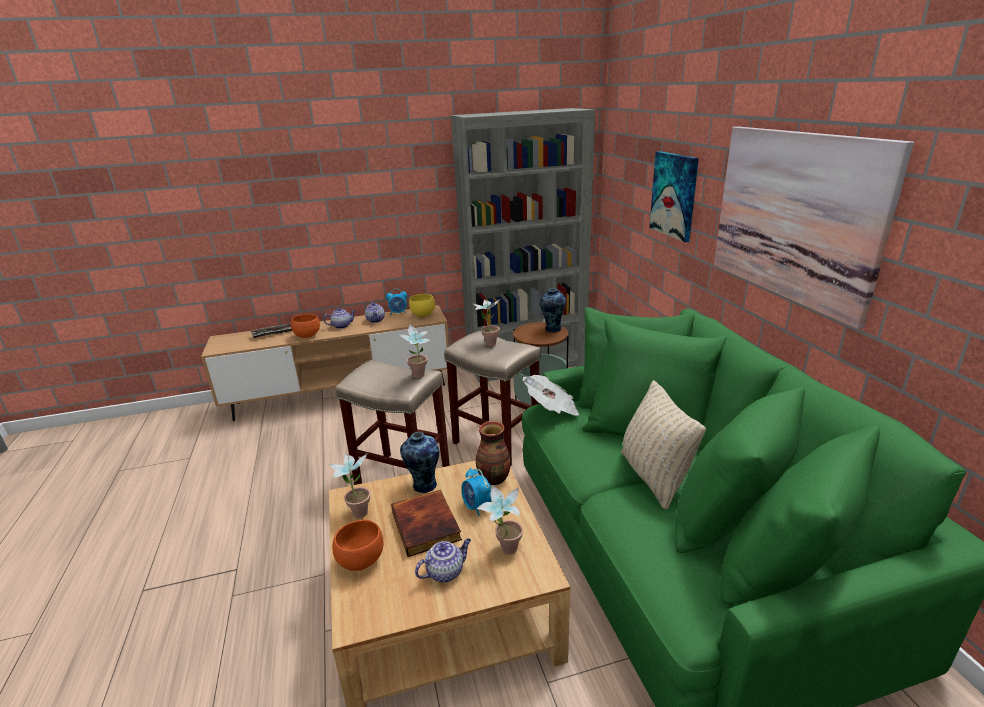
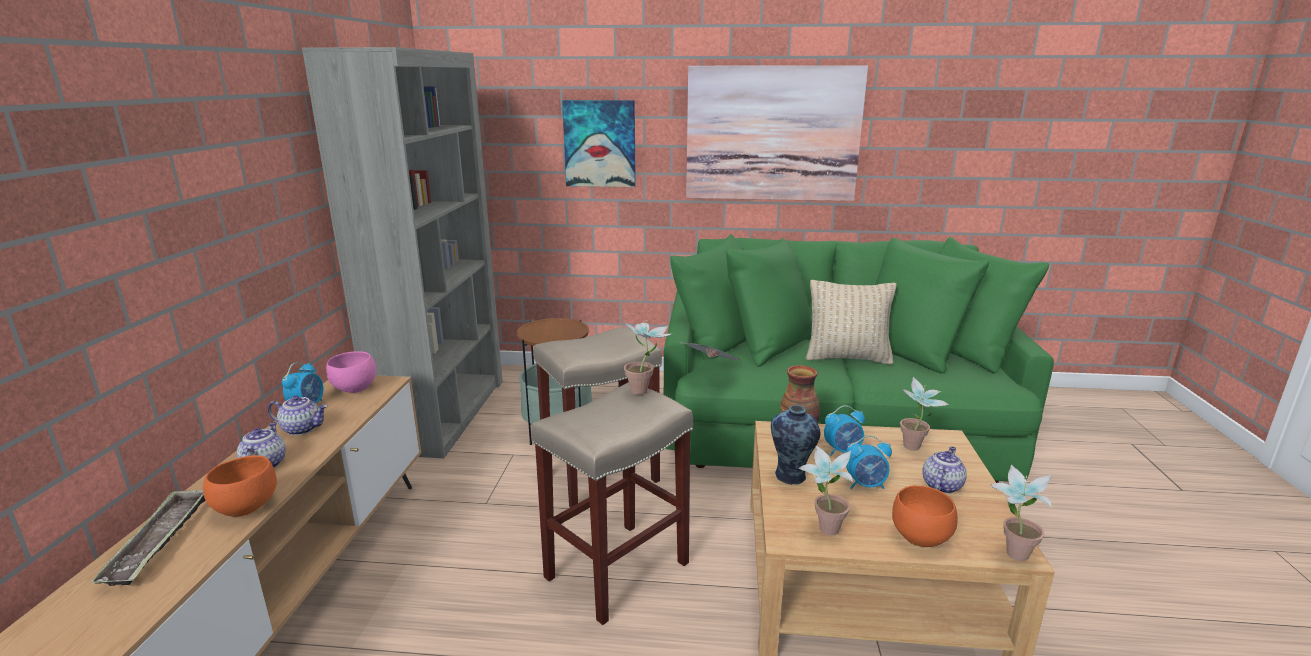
camera: 70 degrees left, 5 degrees down
(422, 315) = (355, 389): yellow bowl -> pink bowl
(427, 525) = (866, 485): book -> alarm clock
(445, 572) = (941, 485): teapot -> teapot turned 45 degrees clockwise
(489, 342) = (585, 343): potted plant -> potted plant (1009, 555)
(552, 329) = (553, 323): vase -> none

